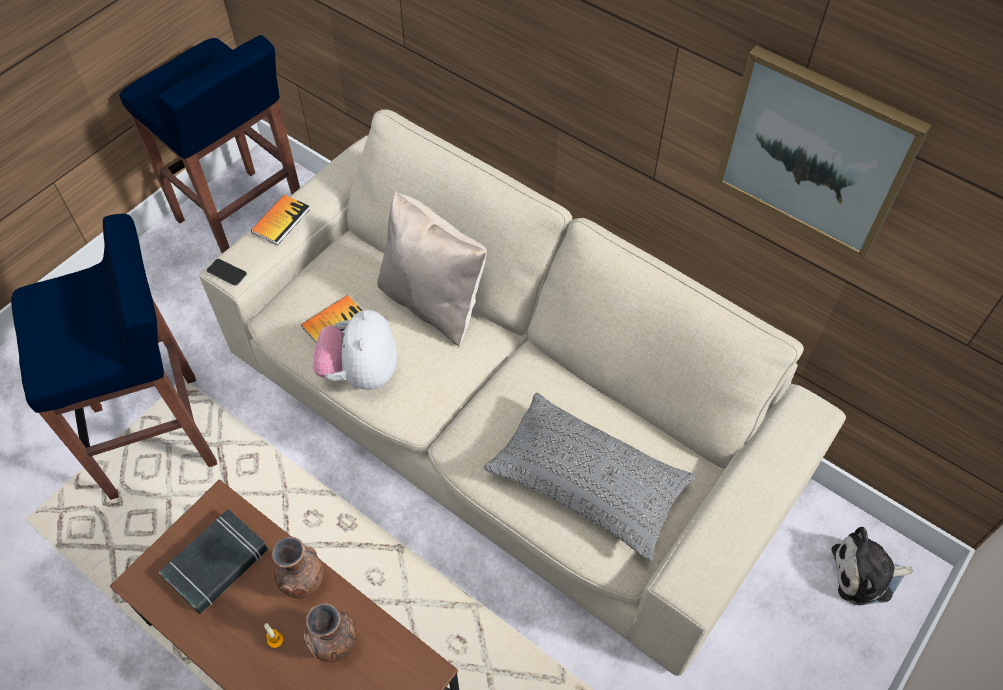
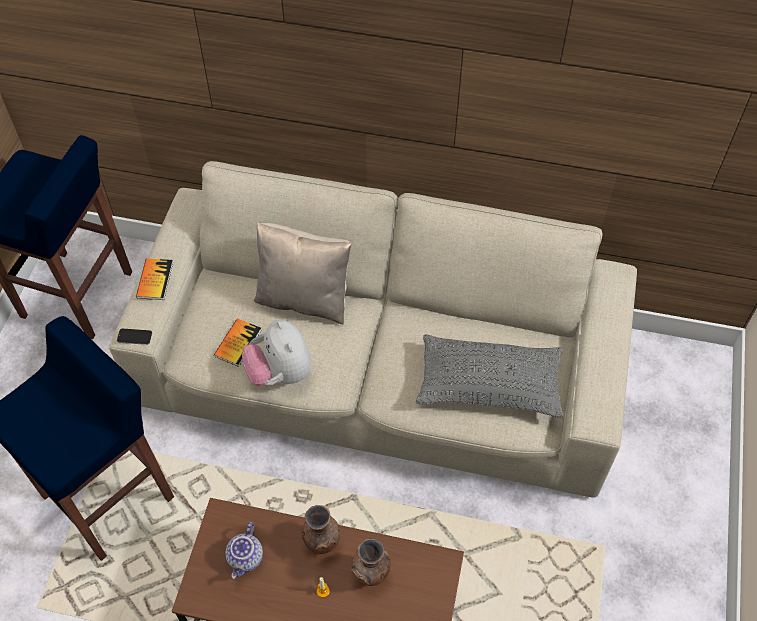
camera: 25 degrees left, 0 degrees up
(217, 564) = (246, 558): black book -> teapot
(815, 153) = (581, 94): picture -> none
(866, 574) = (681, 376): plush toy -> none

